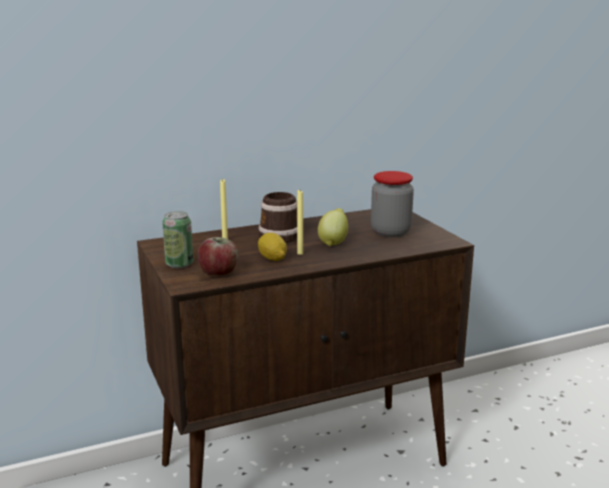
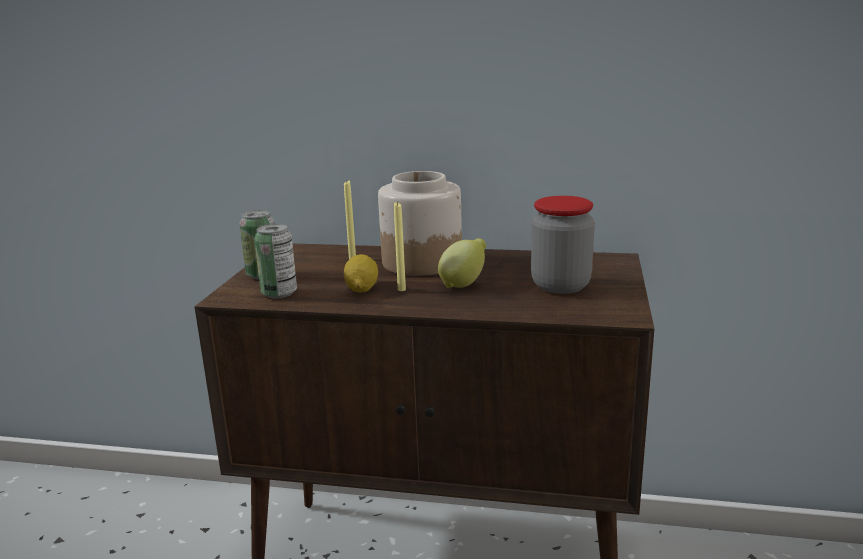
camera: 35 degrees right, 0 degrees up
(219, 273) = (279, 293): apple -> can
(279, 234) = (421, 262): mug -> jar

